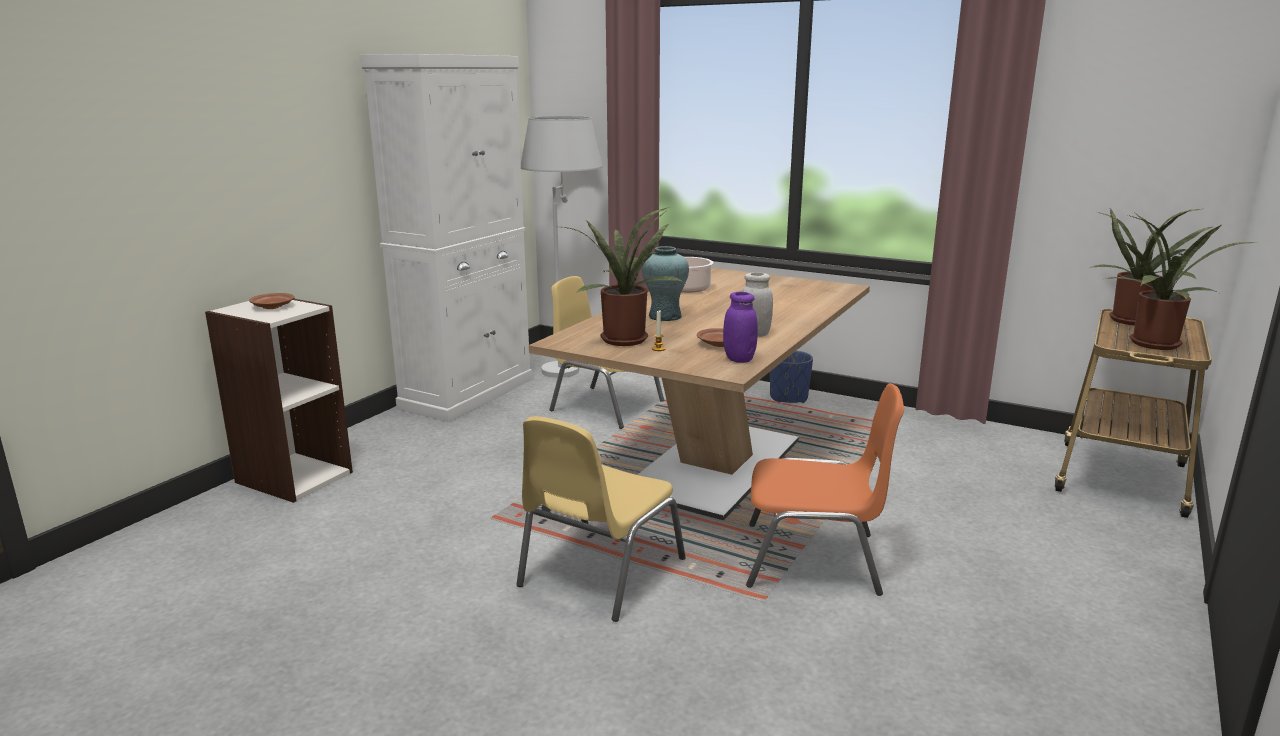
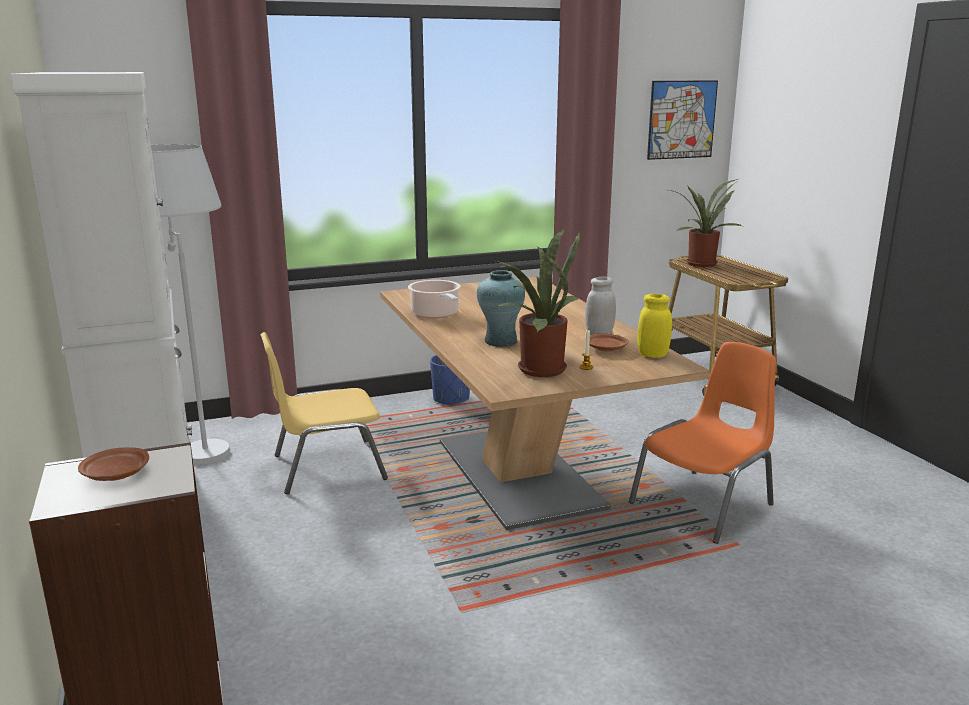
camera: 50 degrees left, 0 degrees up
(599, 573) = (628, 596): yellow chair -> none
(739, 359) = (652, 355): purple jar -> yellow jar
(1153, 345) = (747, 276): potted plant -> none
(1164, 121) = (681, 119): none -> picture

